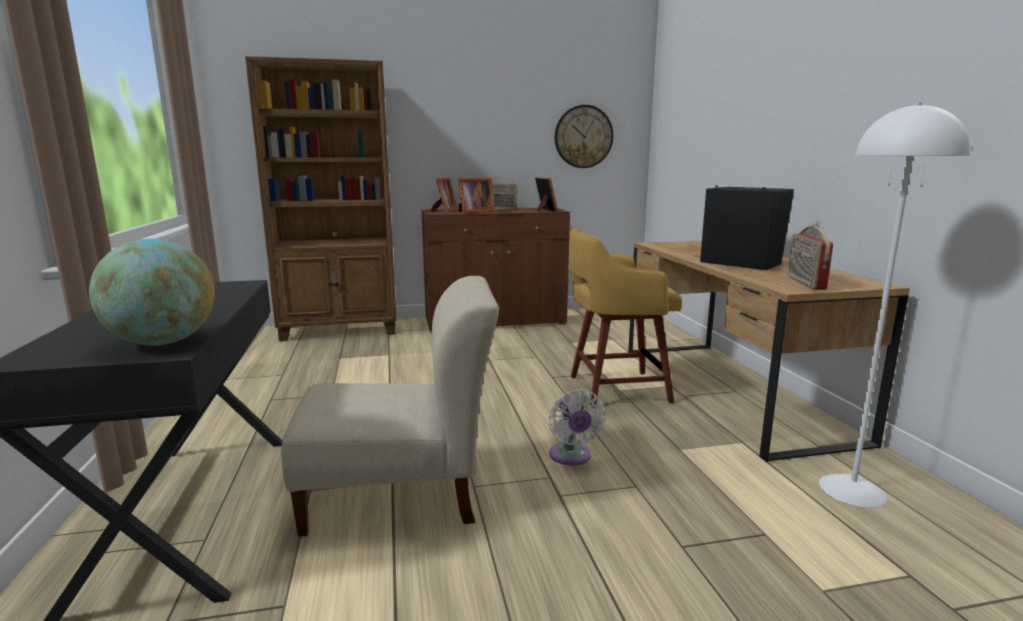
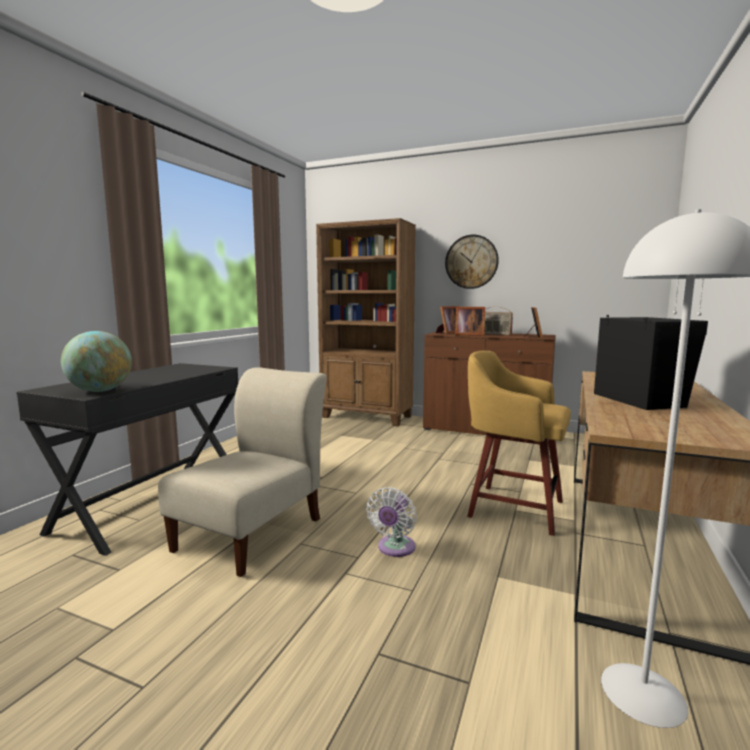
camera: 35 degrees right, 5 degrees down
(400, 494) = (254, 531): beige chair -> beige chair turned 90 degrees counterclockwise
(583, 136) = (591, 270): wall clock -> wall clock (471, 262)
(805, 283) = (651, 428): radio -> none

